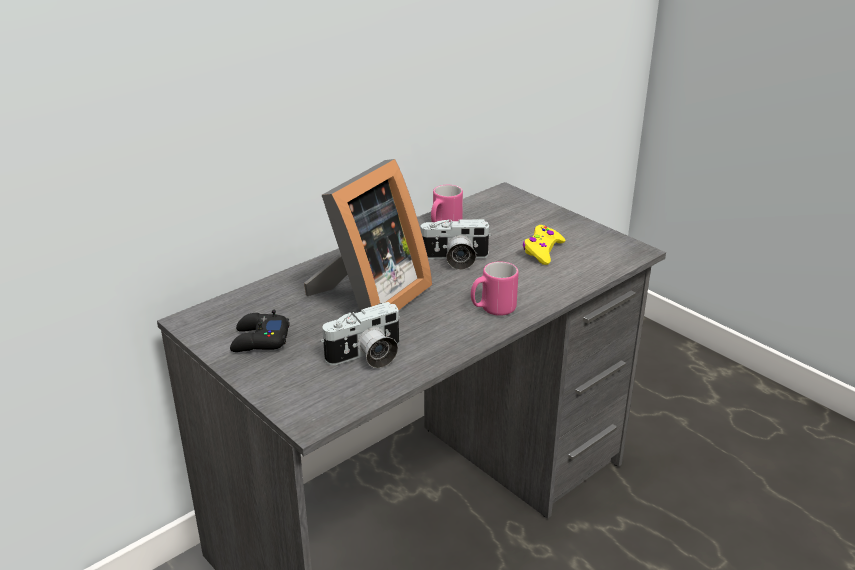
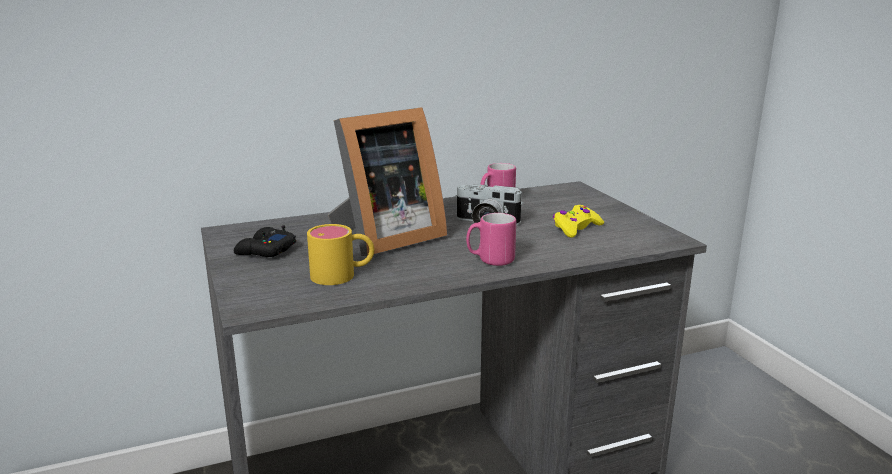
camera: 20 degrees right, 10 degrees down
(367, 357) = (343, 275): camera -> yellow mug

